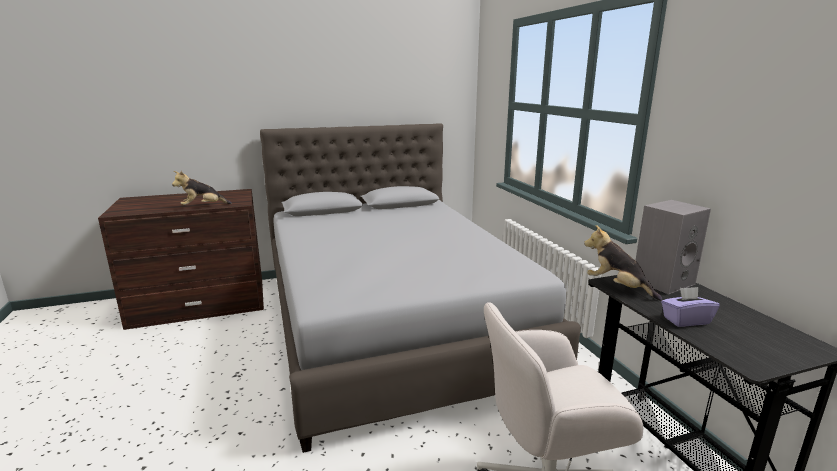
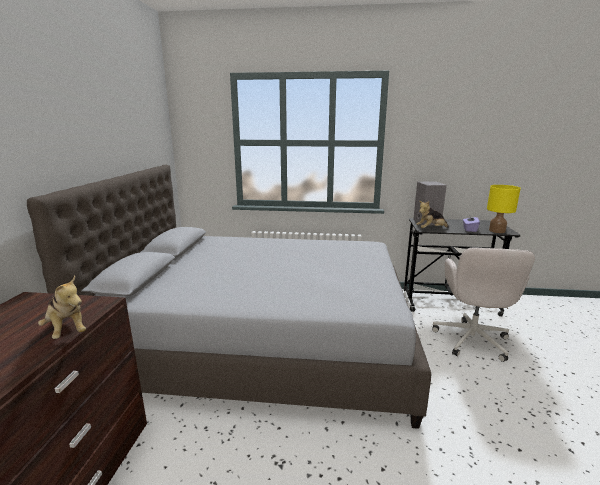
camera: 65 degrees left, 0 degrees up
(203, 207) = (67, 330): plush toy -> plush toy turned 45 degrees counterclockwise
(732, 350) = (497, 231): none -> yellow table lamp

